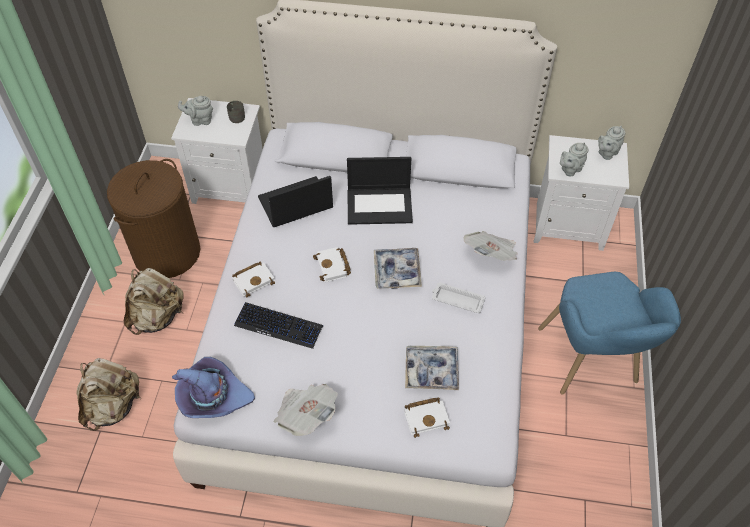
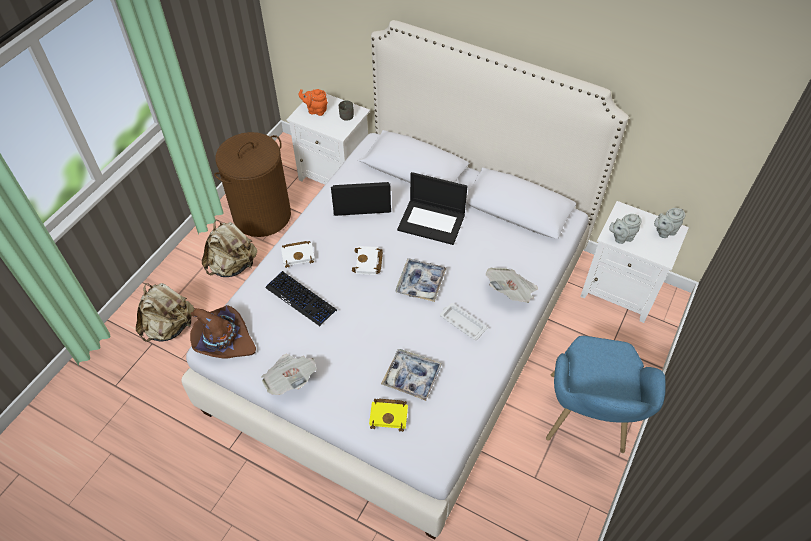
camera: 20 degrees right, 0 degrees up
(200, 120) = (316, 110): grey teapot -> orange teapot
(212, 396) = (223, 340): purple hat -> brown hat
(427, 417) = (390, 415): white book -> yellow book

